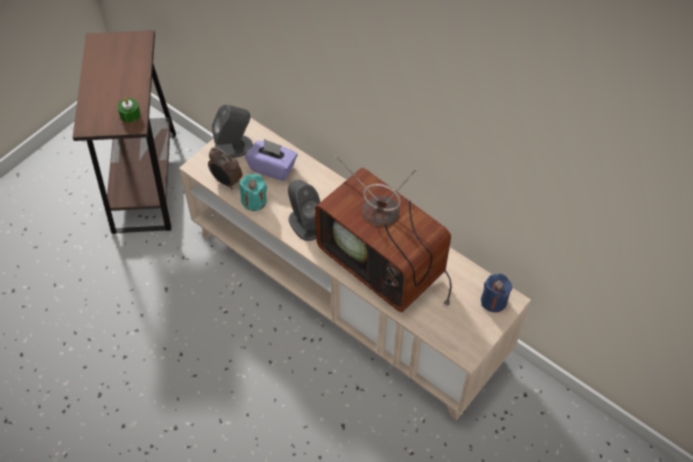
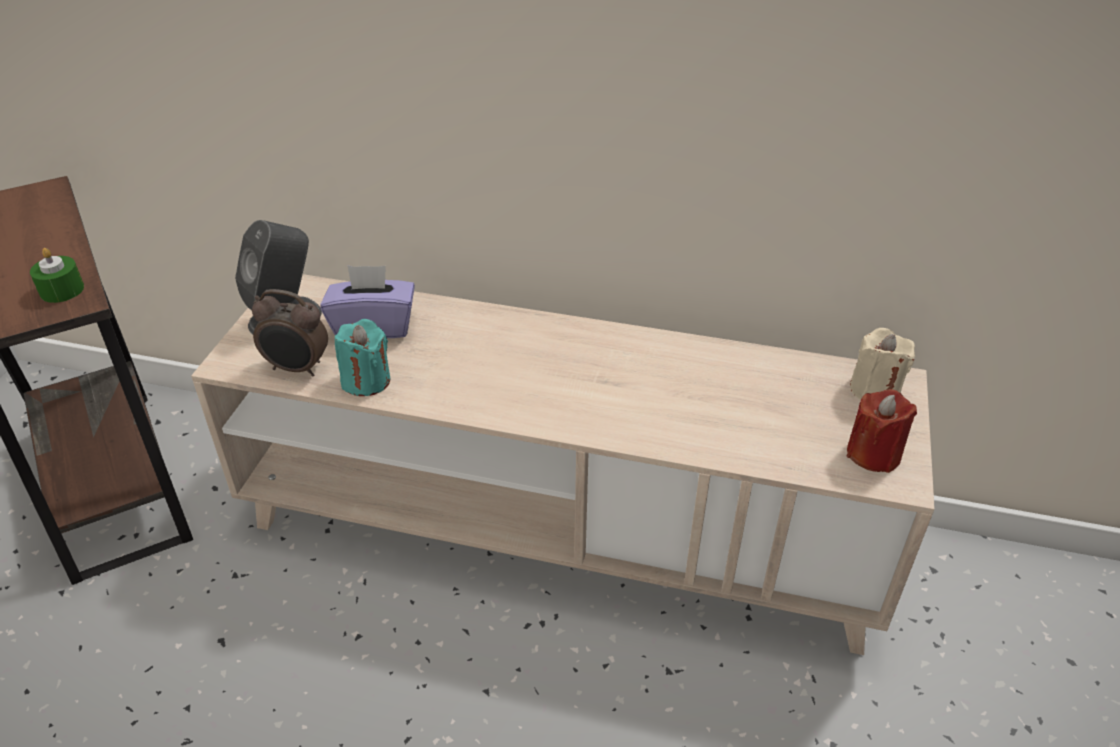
camera: 25 degrees left, 15 degrees down
(305, 223) = (481, 384): grey speaker -> none
(386, 263) = (662, 396): television -> none
(465, 335) = (873, 454): none -> red candle
(493, 301) = (874, 390): blue candle -> beige candle

